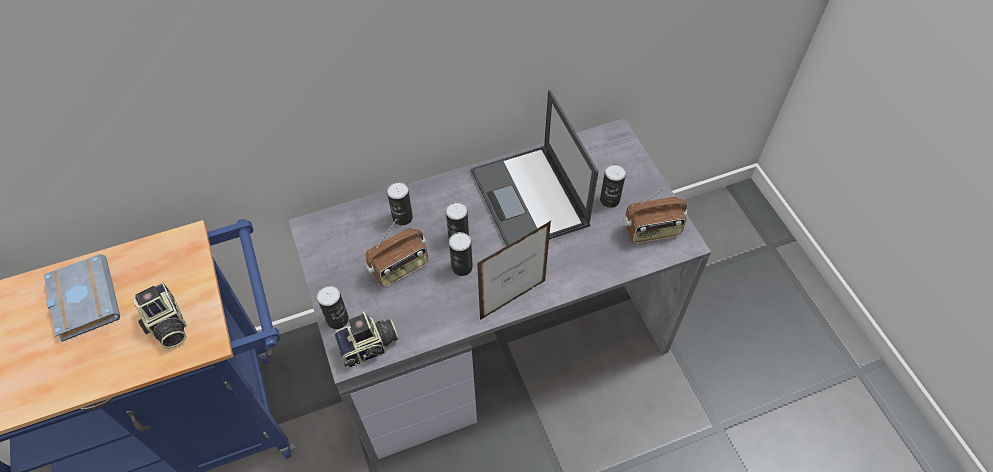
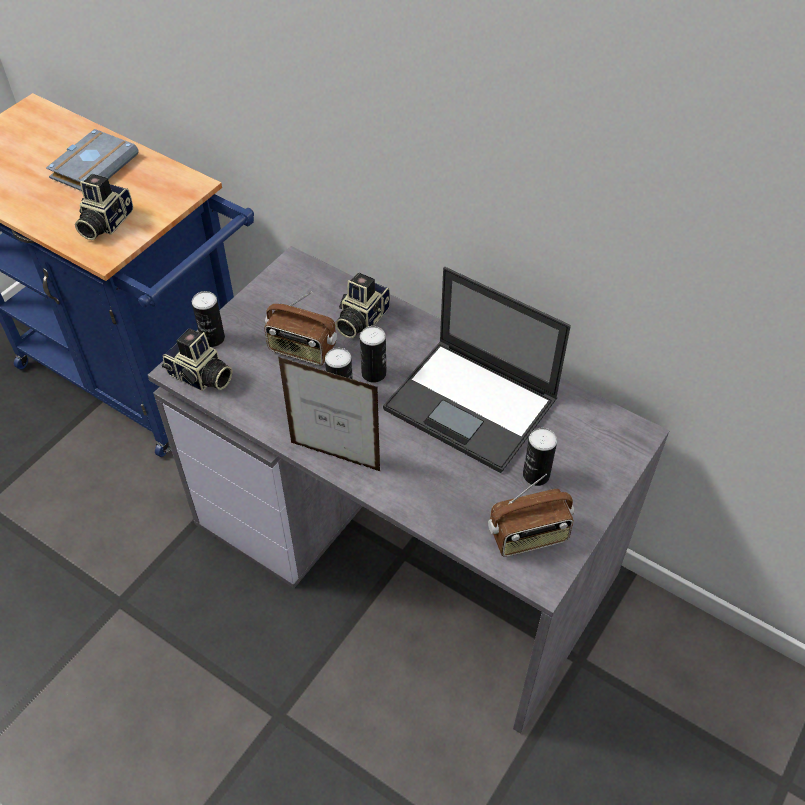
camera: 55 degrees right, 5 degrees down
(402, 217) = (360, 319): can -> camera
(530, 199) = (472, 405): laptop -> laptop turned 90 degrees counterclockwise
(652, 231) = (528, 537): radio -> radio turned 60 degrees counterclockwise

